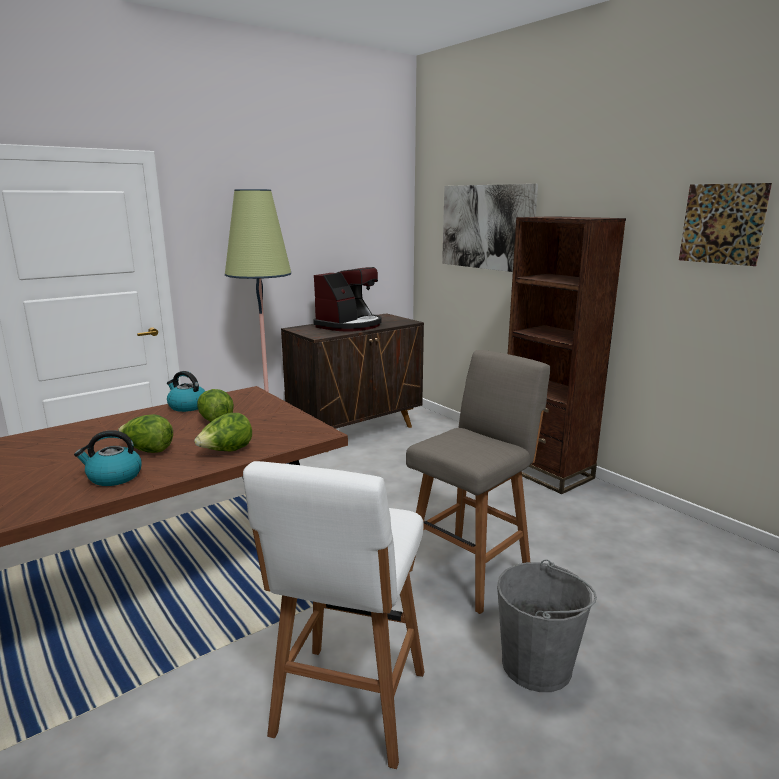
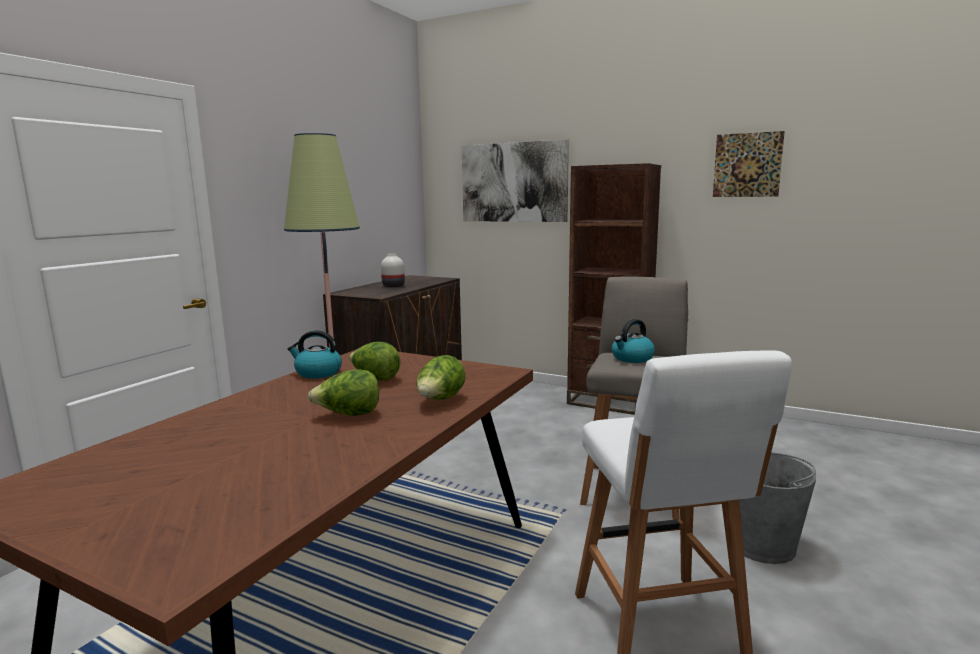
camera: 25 degrees left, 5 degrees down
(114, 477) = (355, 444): kettle -> kettle (632, 358)
(349, 325) = (393, 286): coffee machine -> white vase

